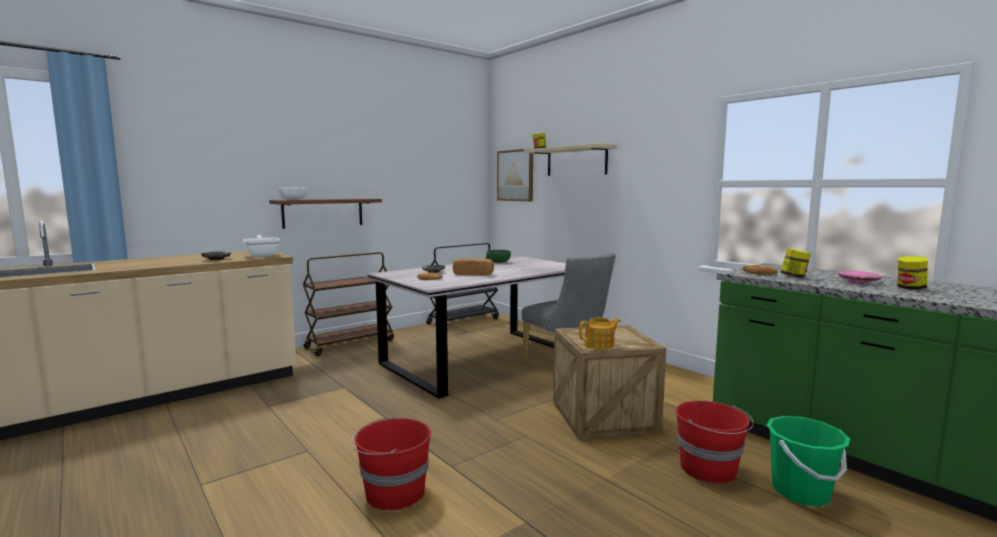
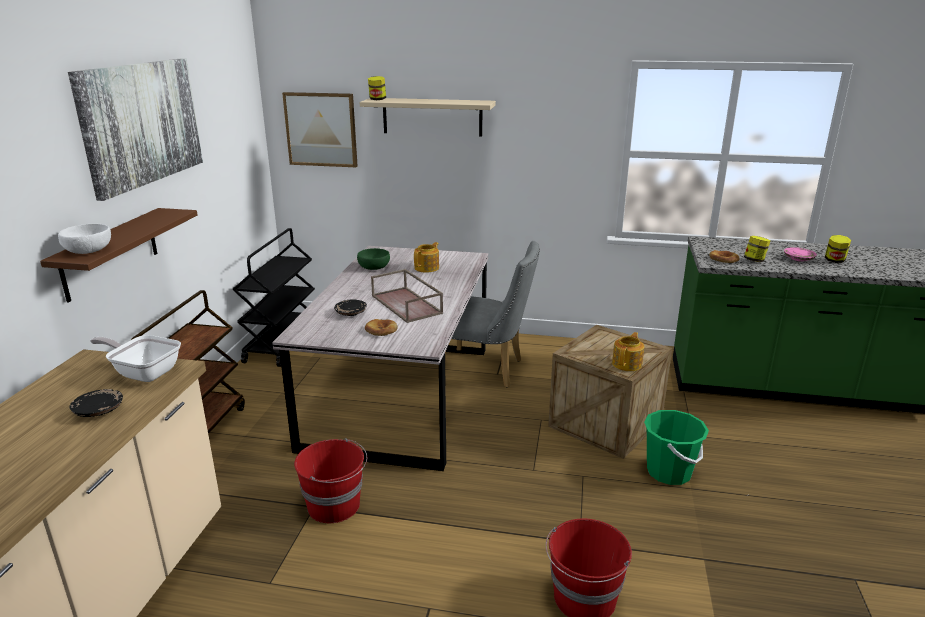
camera: 40 degrees left, 15 degrees up
(368, 147) = (142, 123): none -> picture
(473, 274) = (407, 304): bread -> brown tray
(530, 266) = (427, 268): none -> teapot
(709, 469) = (731, 442): red bucket -> red bucket (335, 505)
(801, 492) = (792, 435): green bucket -> green bucket (669, 472)

